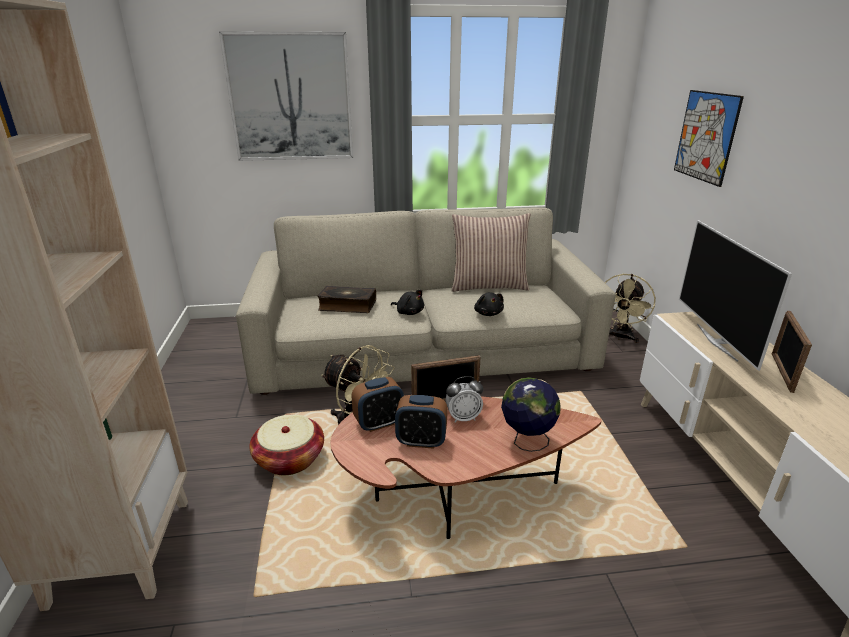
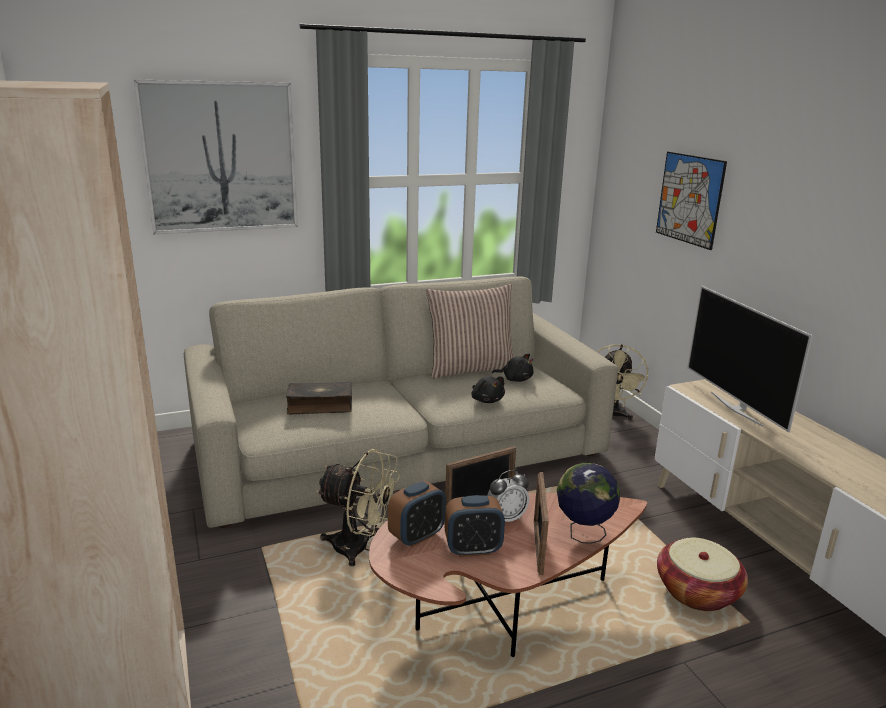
camera: 15 degrees left, 5 degrees down
(289, 459) = (292, 599): basket -> basket (697, 592)
(409, 312) = (395, 407): black plush toy -> black plush toy (515, 379)
(781, 372) = (804, 432): picture frame -> picture frame (538, 546)

